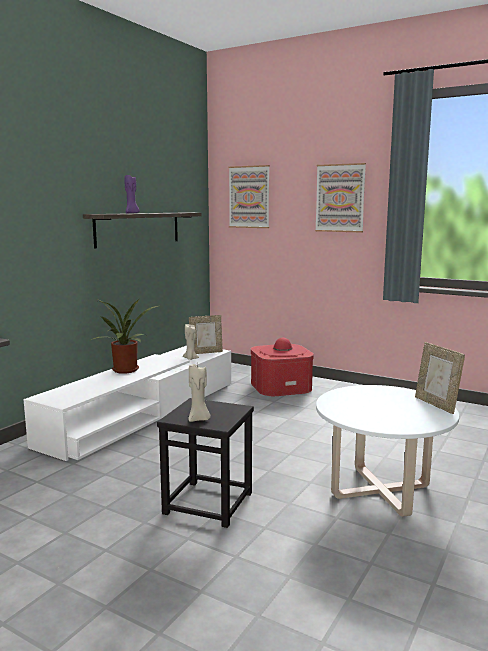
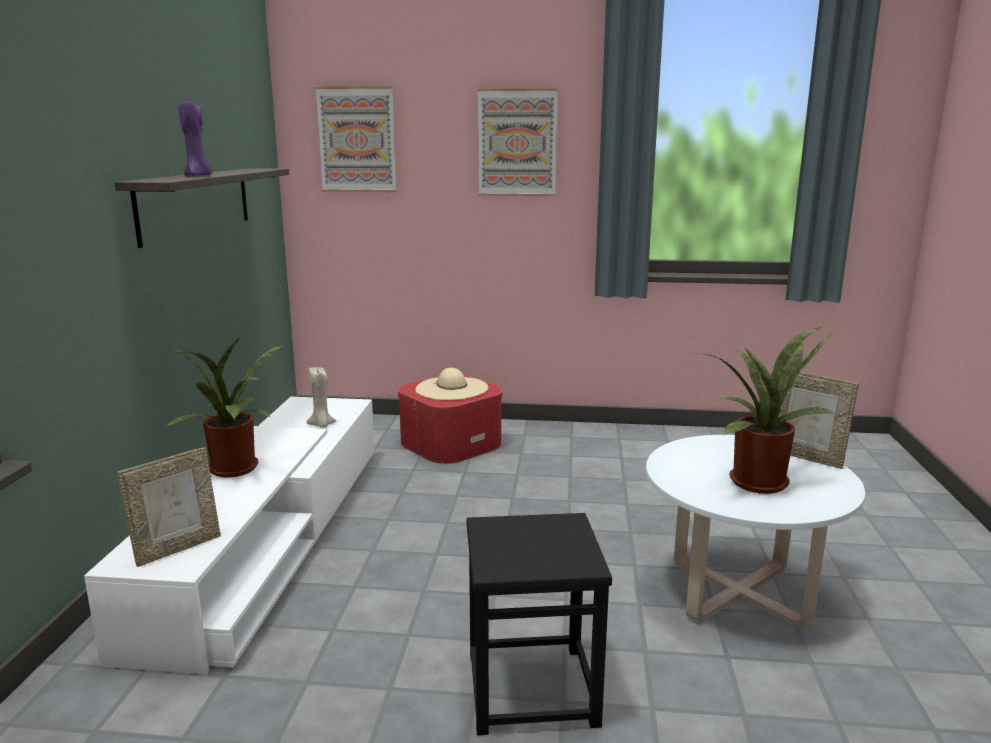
camera: 25 degrees left, 5 degrees up
(199, 419) = (538, 561): beige candle -> none
(206, 352) = (335, 409): picture frame -> picture frame (177, 548)
(282, 351) = (452, 388): red hat -> beige hat
(382, 410) = (756, 480): none -> potted plant

